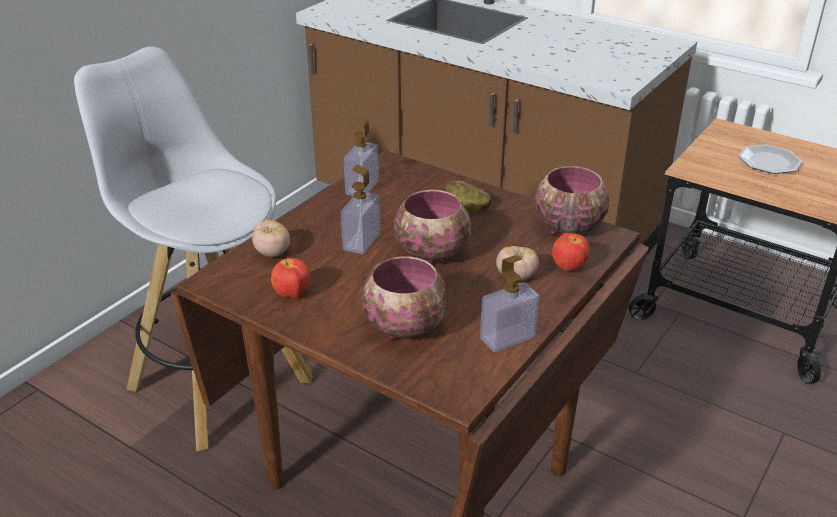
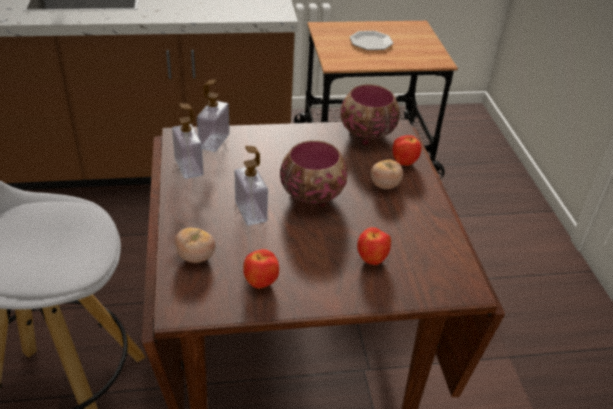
camera: 45 degrees left, 5 degrees up
(407, 327) = (372, 260): bowl -> apple
(466, 208) = (286, 149): potato -> none
(507, 338) = (437, 231): soap dispenser -> soap dispenser (214, 141)

